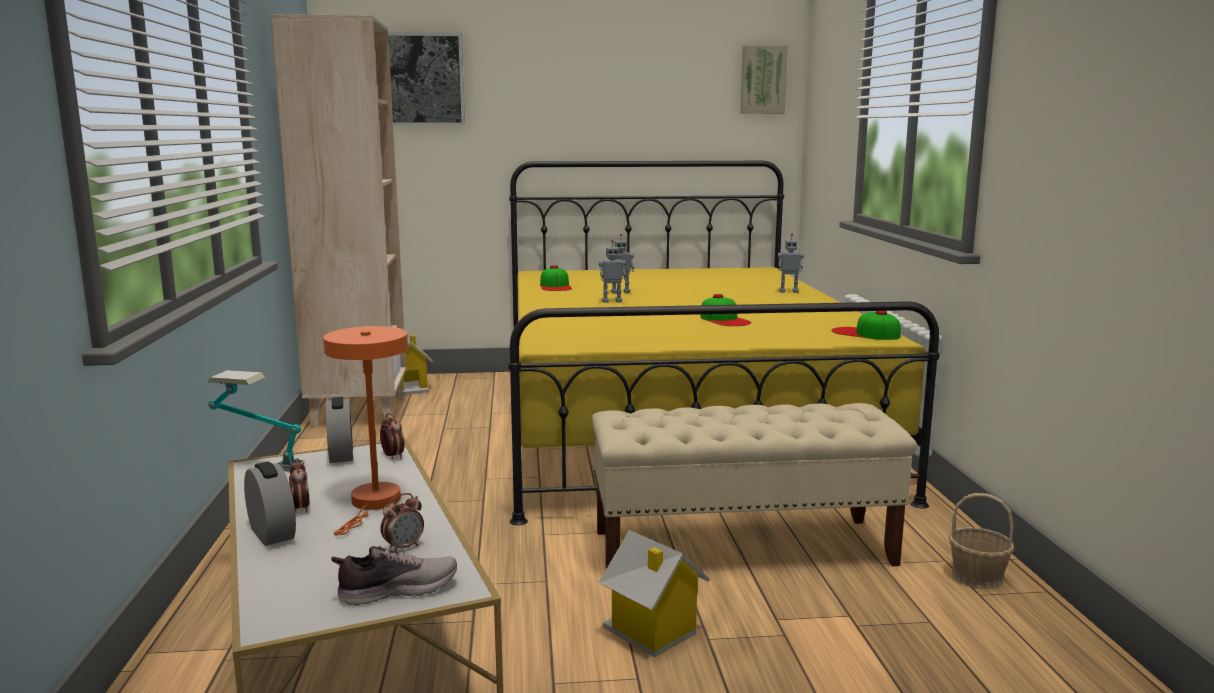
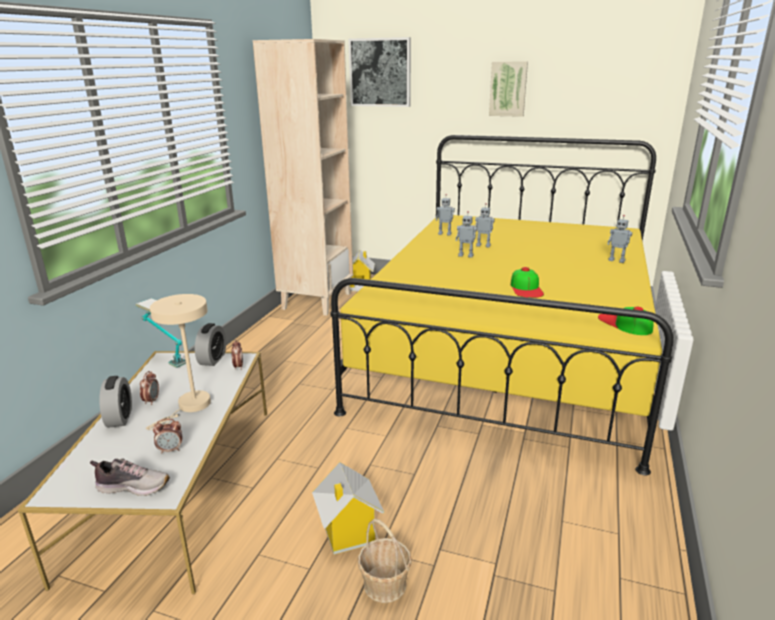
camera: 25 degrees right, 10 degrees up
(373, 504) = (190, 406): orange table lamp -> beige table lamp
(555, 286) = (445, 234): cap -> toy robot
(743, 547) = (468, 475): beige bench -> none
(763, 80) = (650, 71): picture -> picture (508, 89)
(977, 577) = (633, 559): basket -> basket (385, 584)

